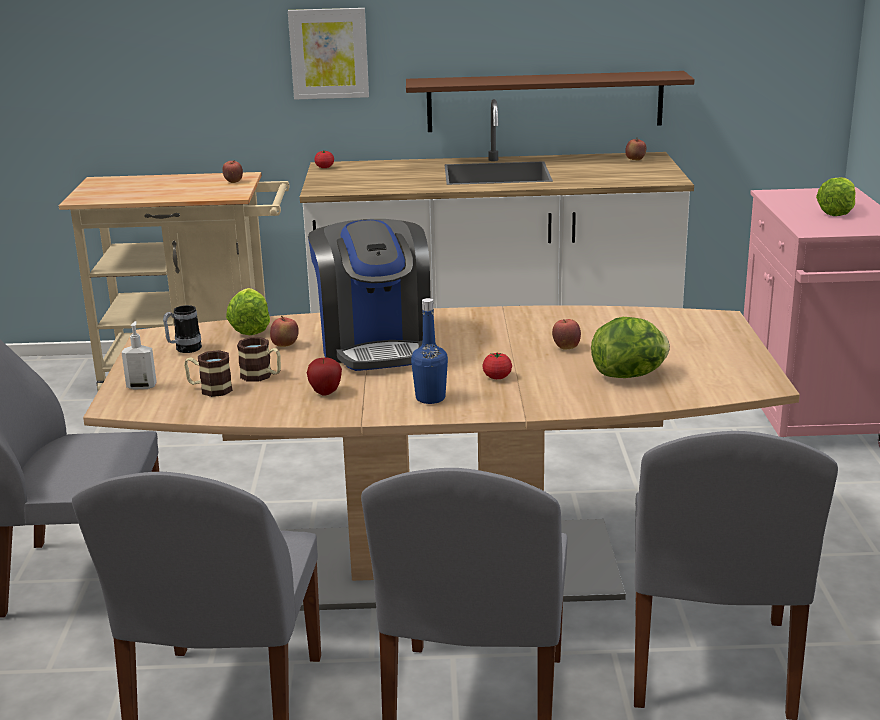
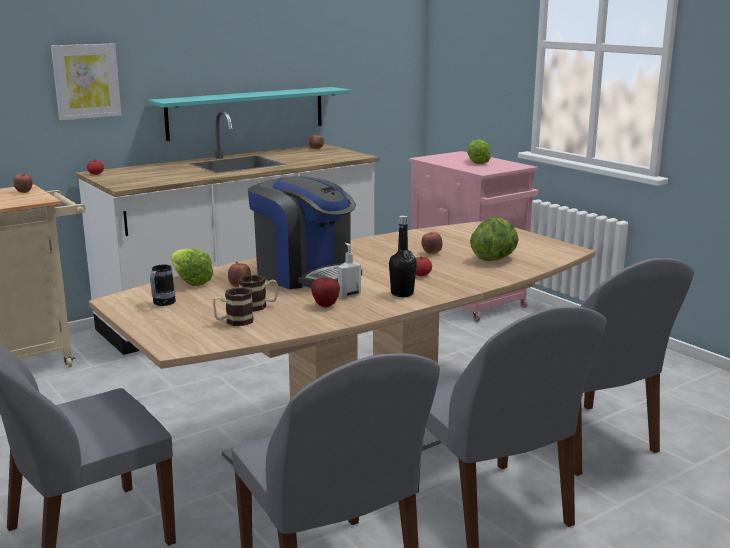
camera: 35 degrees left, 5 degrees down
(142, 386) = (173, 332): soap dispenser -> soap dispenser (349, 295)
(430, 398) = (402, 293): blue bottle -> black bottle
(545, 101) = (247, 112): brown shelf -> turquoise shelf

